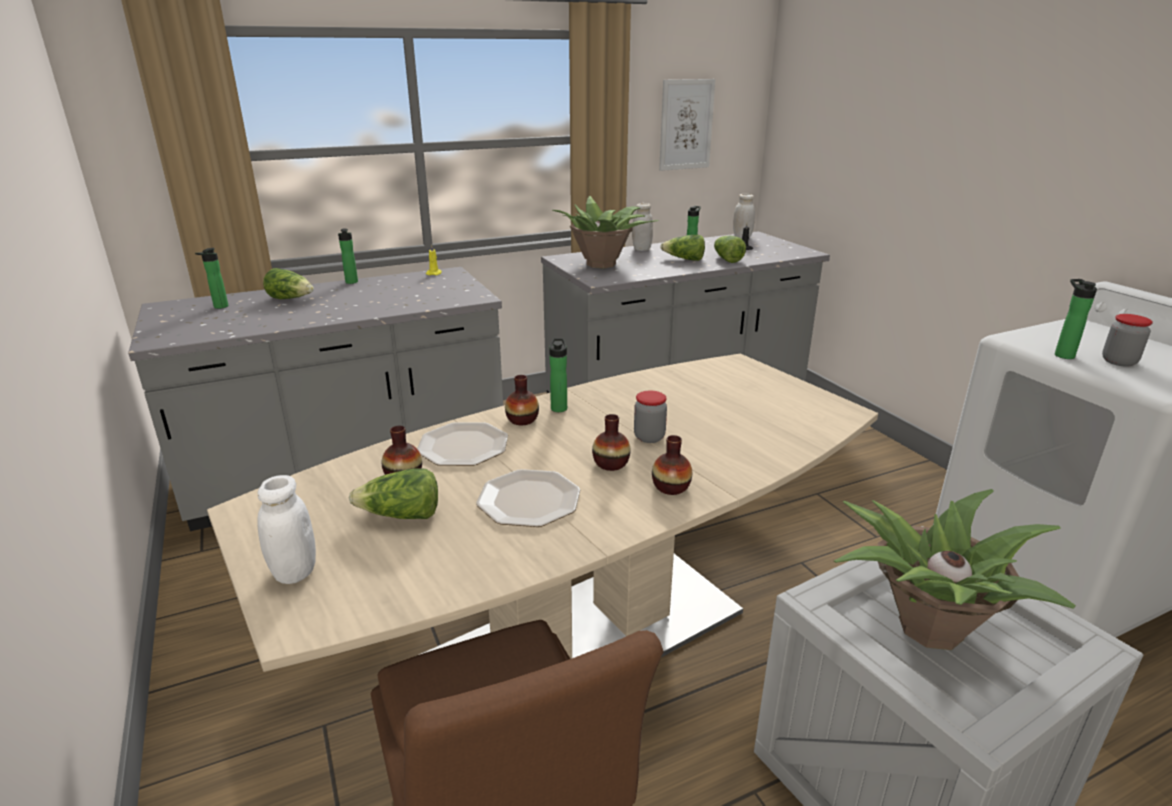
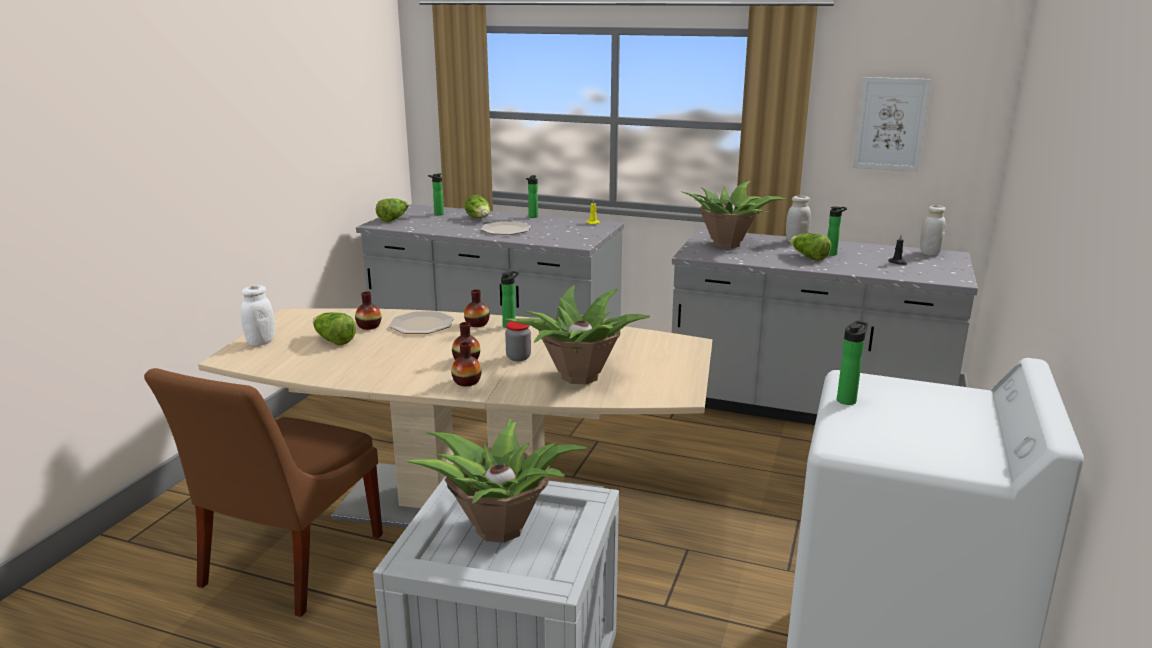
camera: 45 degrees right, 5 degrees down
(528, 499) = (393, 357): plate -> plate (506, 229)
(726, 259) = (849, 266): lettuce -> lettuce (393, 219)
(743, 432) = (578, 377): none -> potted plant
(1119, 362) = (883, 422): jar -> none

